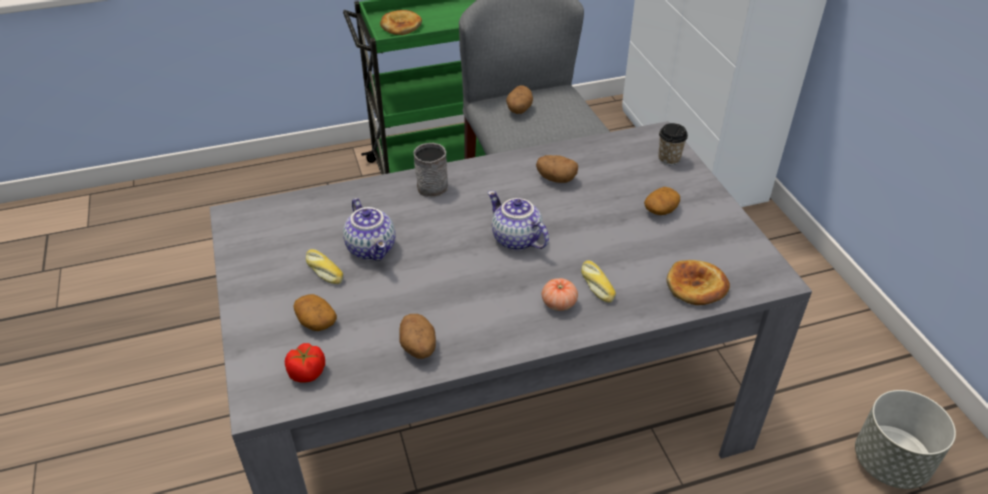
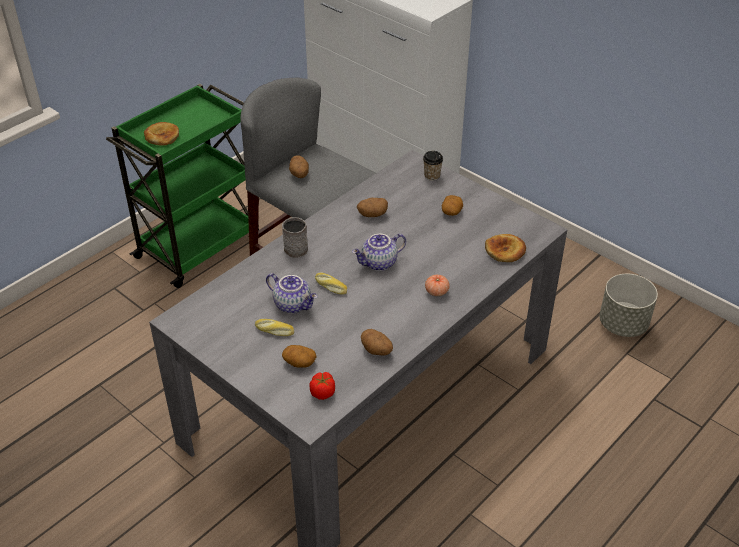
camera: 30 degrees left, 0 degrees up
(515, 239) = (379, 263): teapot -> teapot turned 45 degrees counterclockwise
(595, 285) = (449, 272): bread -> bread (330, 287)

